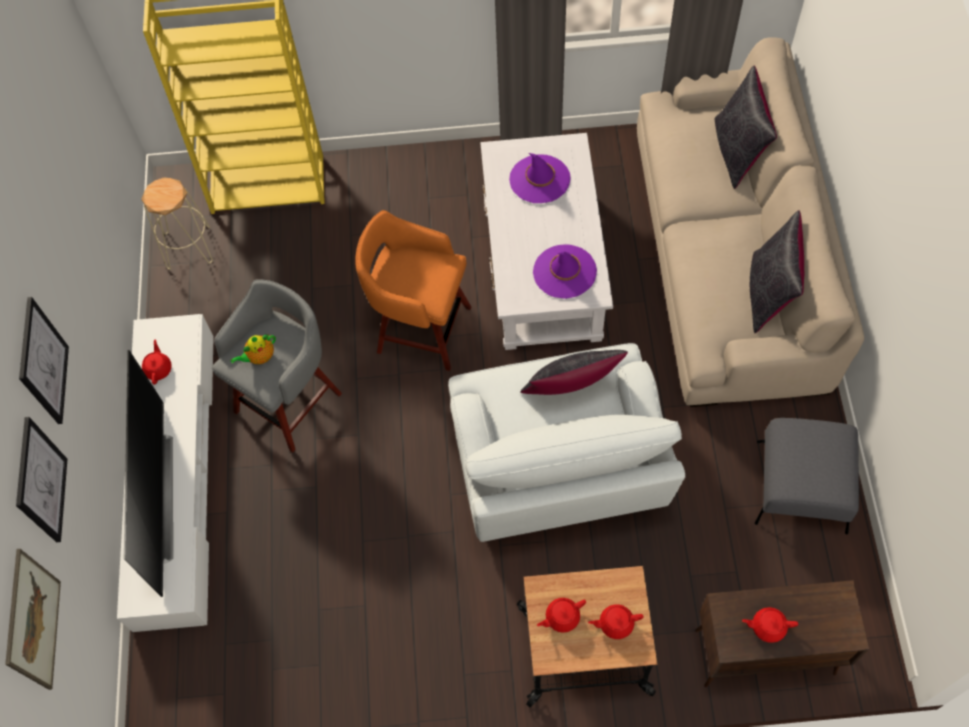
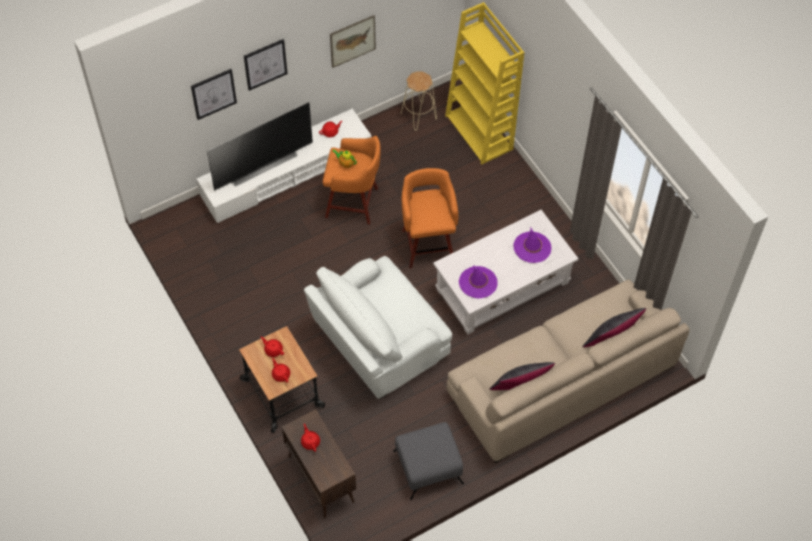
camera: 60 degrees right, 5 degrees down
(32, 620) = (153, 123): picture -> picture (352, 41)
(290, 400) = (354, 203): grey stool -> orange stool
(571, 391) = (405, 312): black pillow -> none

